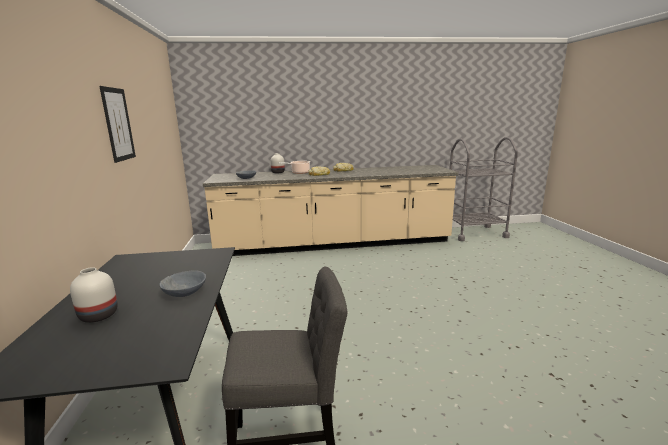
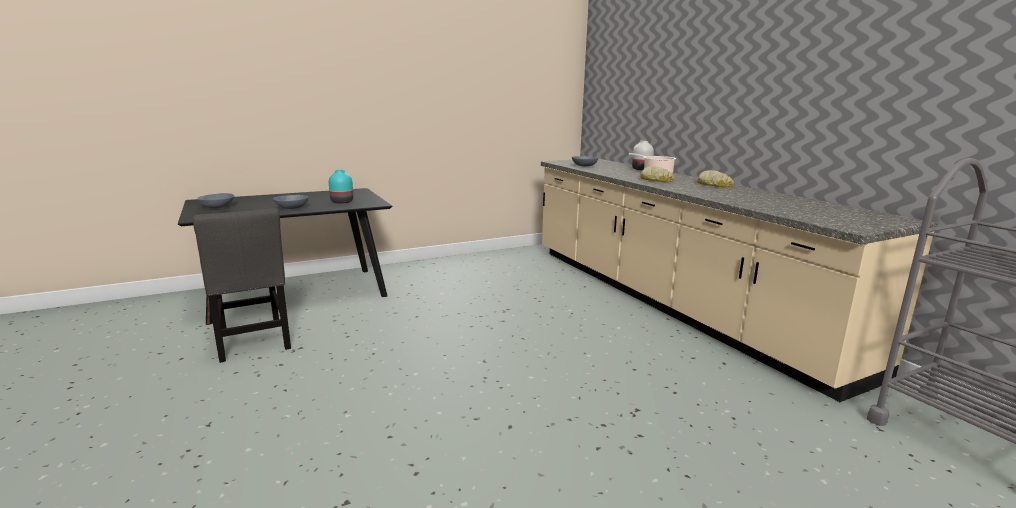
camera: 70 degrees right, 0 degrees up
(95, 351) = (217, 207): none -> grey bowl
(100, 315) = (262, 201): white vase -> none
(118, 124) = (423, 85): picture -> none
(186, 267) = (342, 202): none -> turquoise vase

